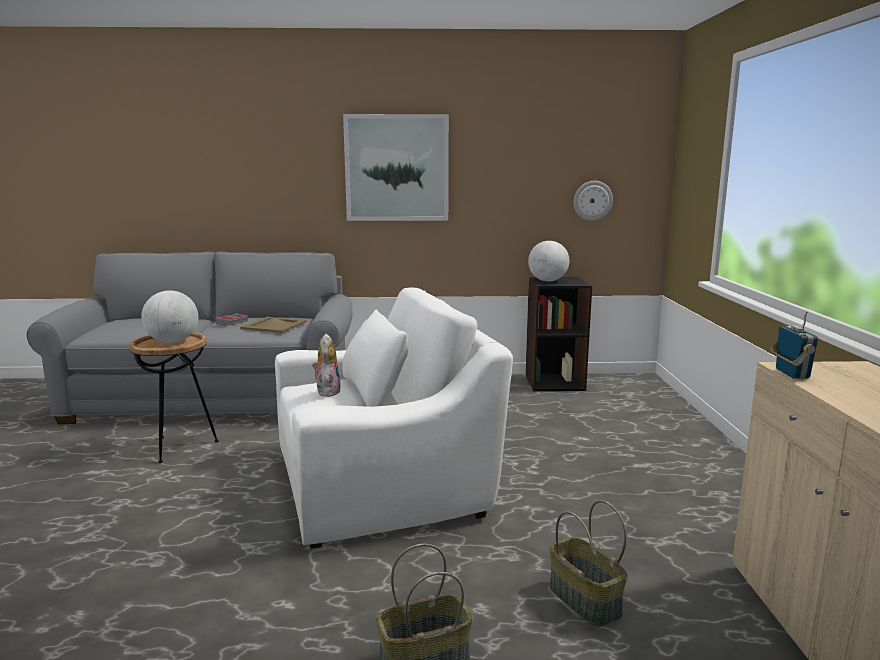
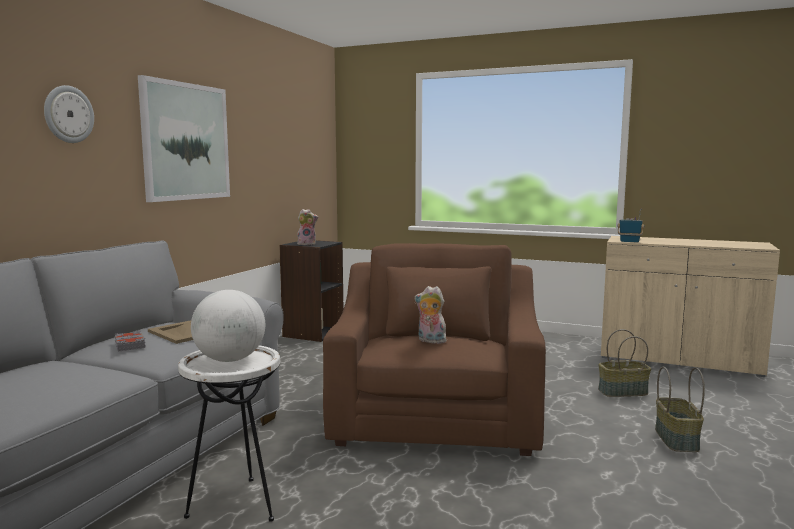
camera: 65 degrees left, 5 degrees down
(180, 447) = (236, 504): brown side table -> white side table
(383, 481) = (436, 415): white armchair -> brown armchair
(547, 281) = (307, 244): globe -> plush toy
(592, 200) = (305, 174): wall clock -> wall clock (68, 114)

